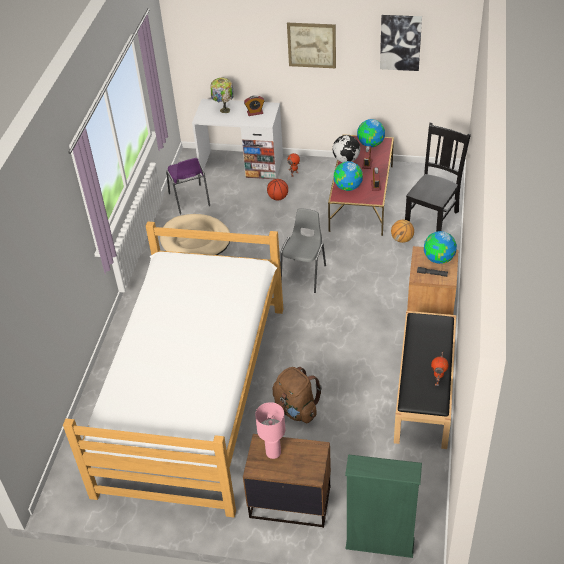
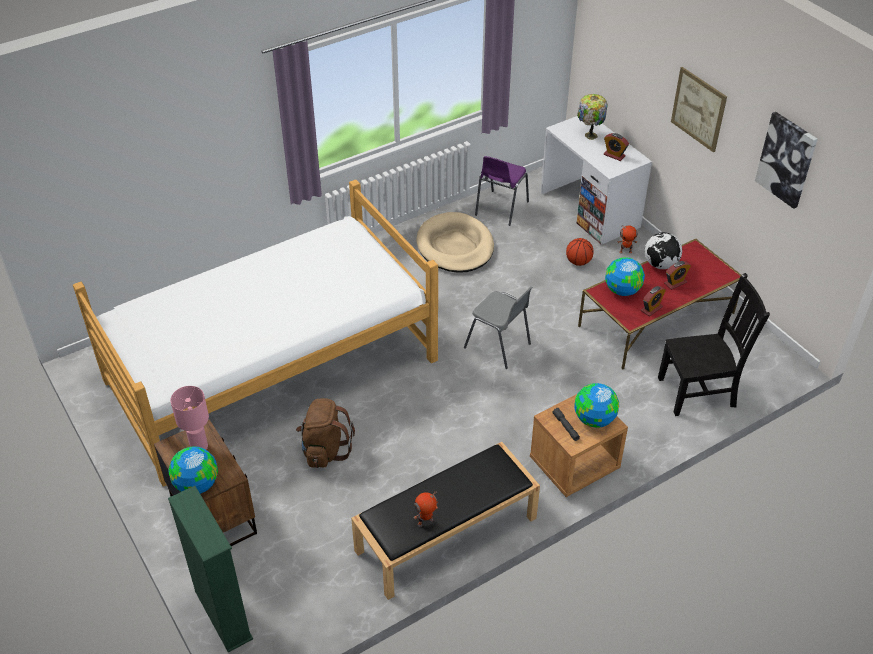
camera: 45 degrees right, 0 degrees up
(304, 275) = (499, 346): grey chair -> grey chair turned 60 degrees clockwise
(370, 144) = (708, 267): globe -> globe (196, 485)
(402, 239) = (636, 387): basketball -> none

